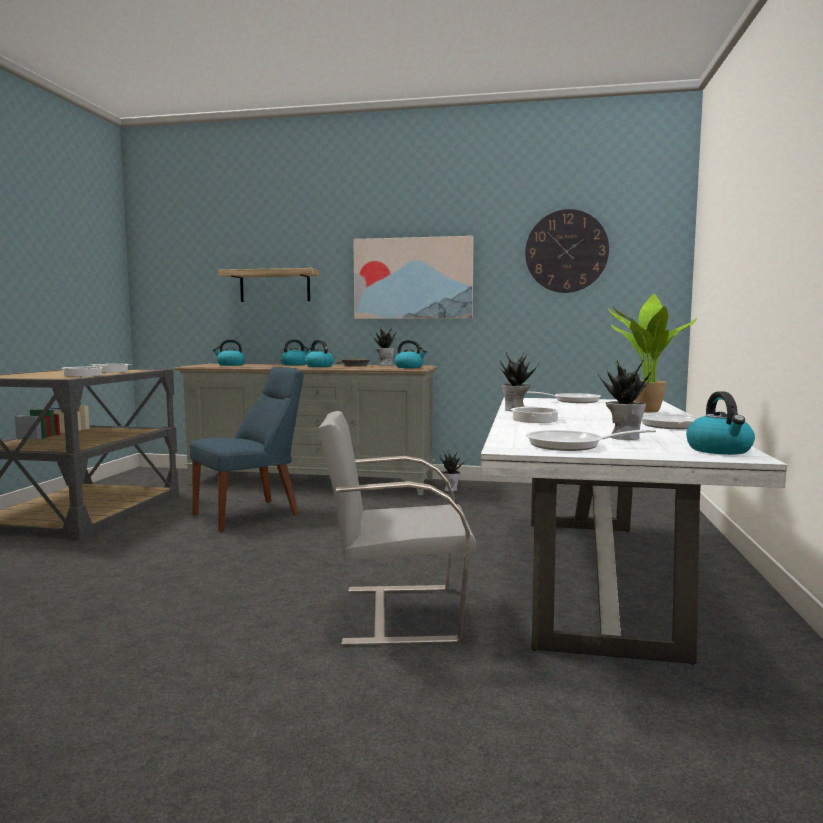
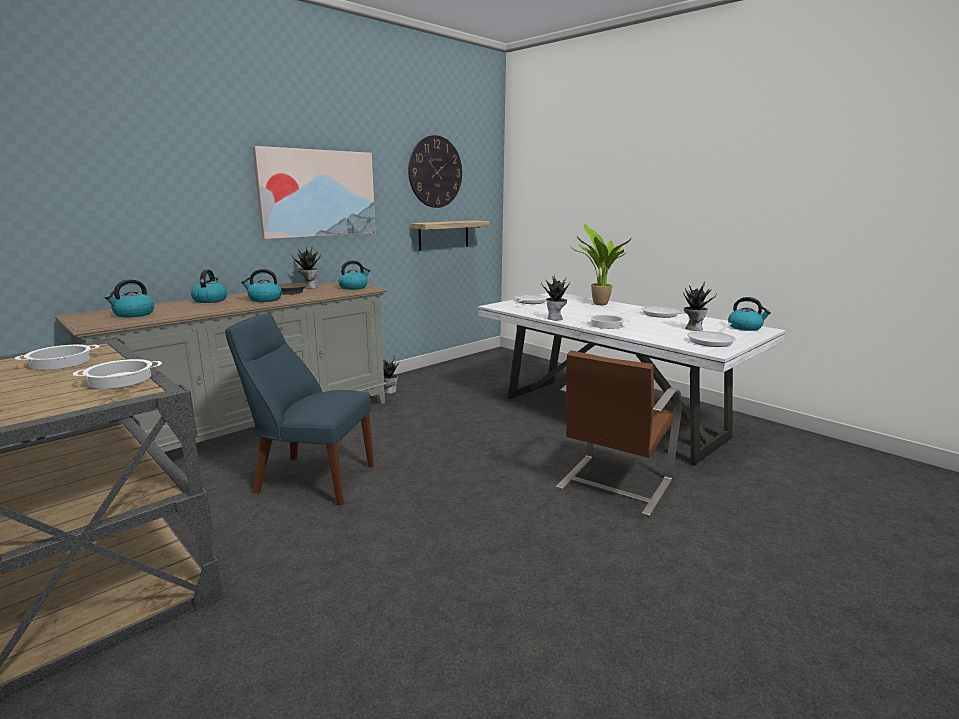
camera: 55 degrees left, 10 degrees up
(251, 514) = (310, 478): blue chair -> blue chair turned 75 degrees counterclockwise
(275, 286) = (149, 200): shelf -> shelf (444, 235)
(396, 613) = (613, 484): grey chair -> brown chair

